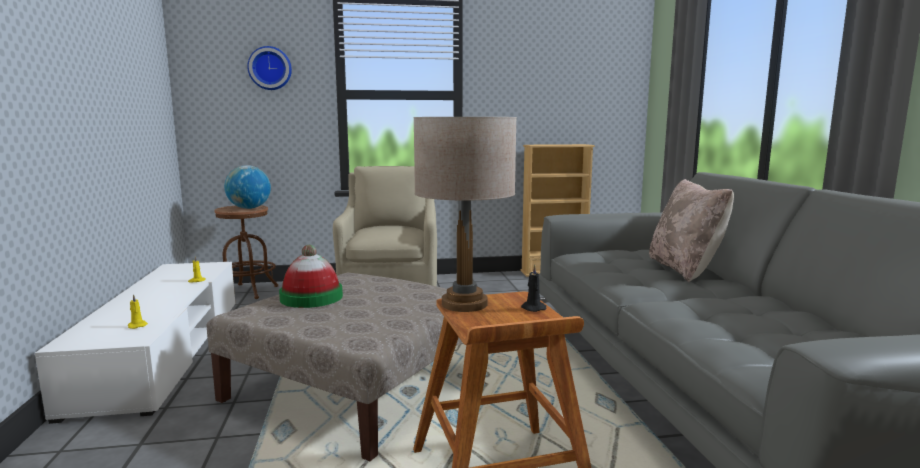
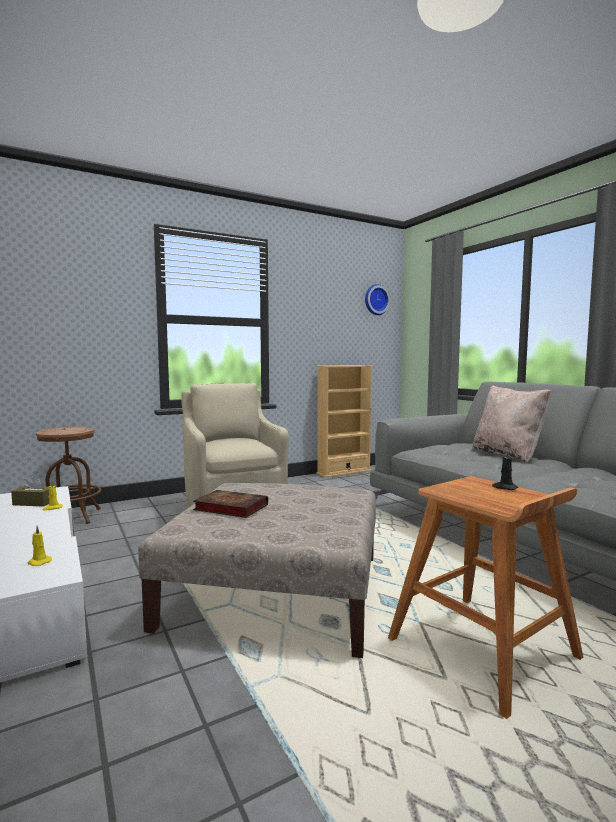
camera: 20 degrees left, 5 degrees down
(189, 274) = (34, 503): none -> brown tissue box
(249, 208) = (75, 430): globe -> none
(270, 68) = (91, 290): wall clock -> wall clock (375, 300)
(311, 297) = (229, 508): hat -> book
(464, 304) = (448, 490): beige table lamp -> none

